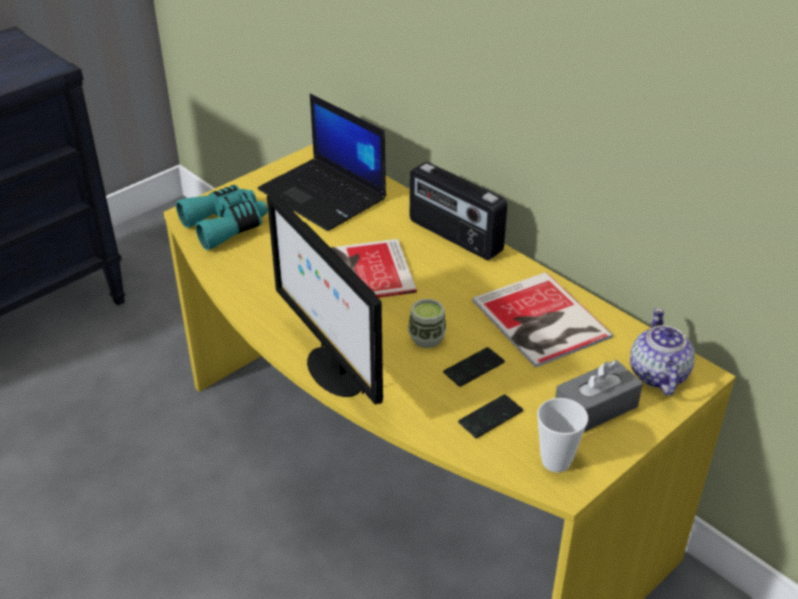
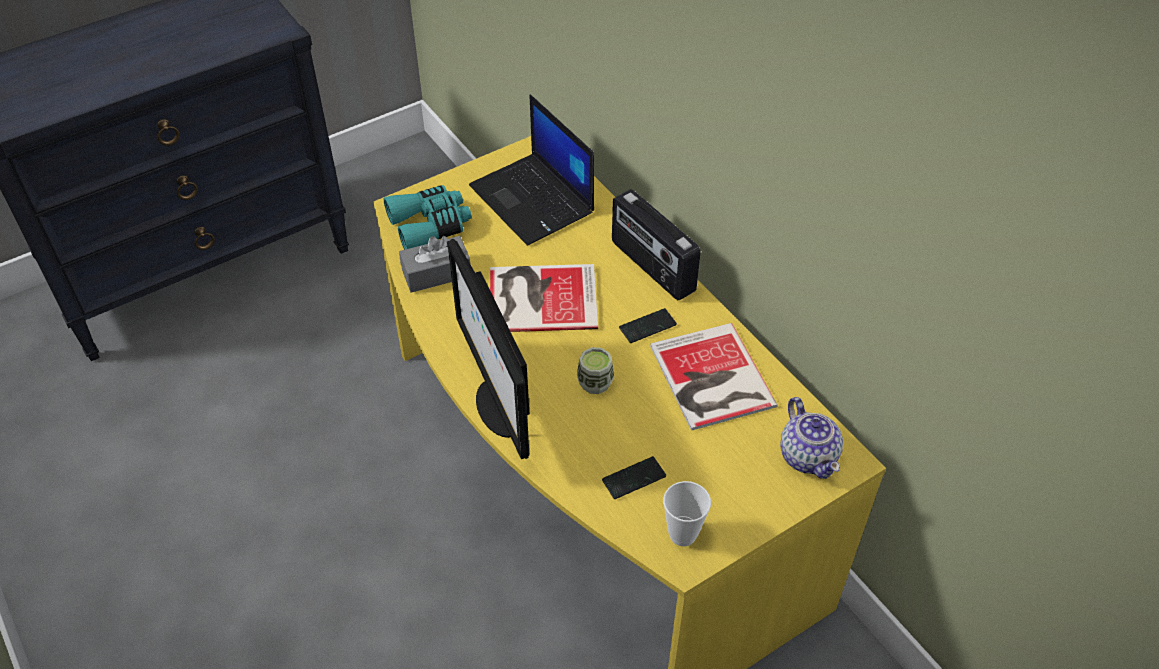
camera: 10 degrees right, 10 degrees up
(474, 368) = (632, 423): phone -> phone (647, 327)
(595, 408) = (737, 483): grey tissue box -> grey tissue box (436, 273)
(657, 375) = (808, 455): teapot -> teapot turned 150 degrees clockwise

